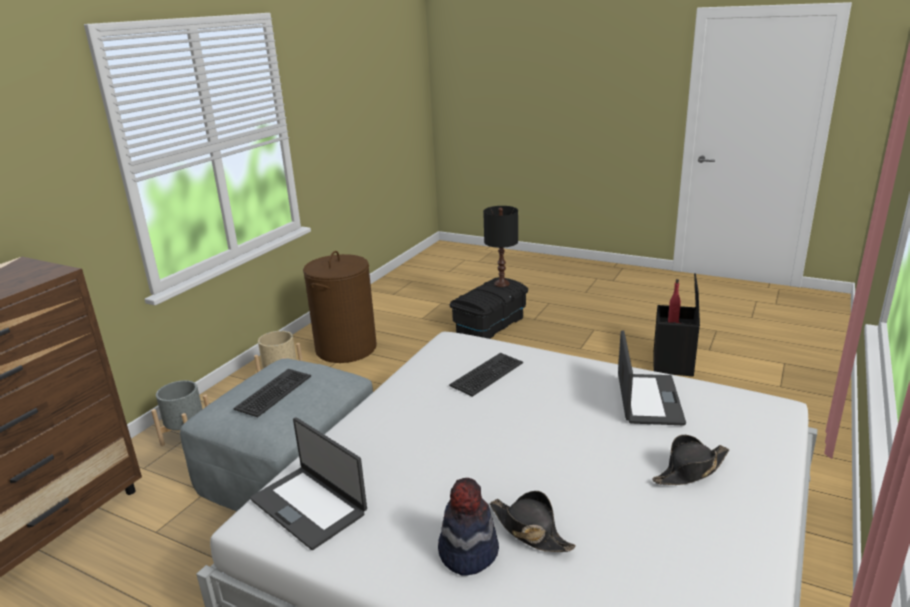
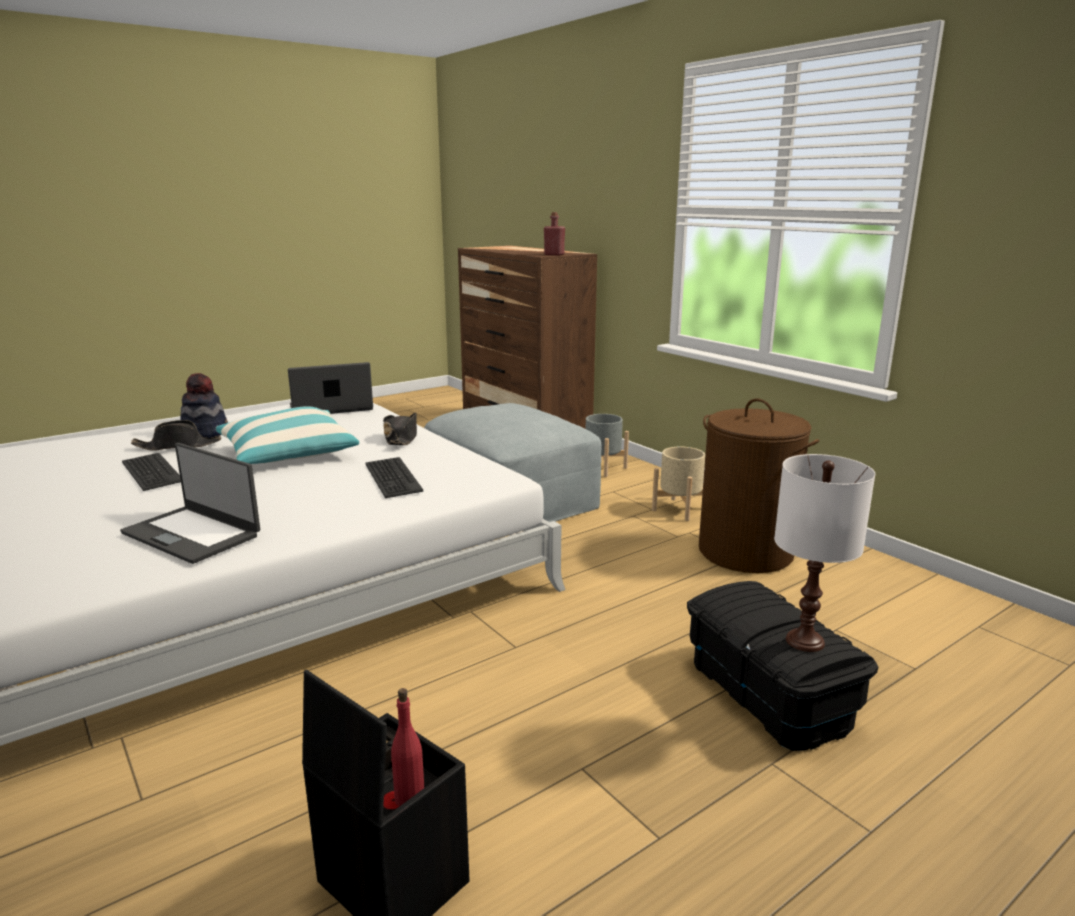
camera: 115 degrees right, 5 degrees down
(43, 269) = (554, 254): none -> red bottle
(274, 393) = (501, 413): keyboard -> keyboard (150, 472)
(483, 444) = (289, 453): none -> pillow
(501, 284) = (804, 641): black table lamp -> white table lamp
(690, 470) = (82, 509): black hat -> black hat (401, 438)

